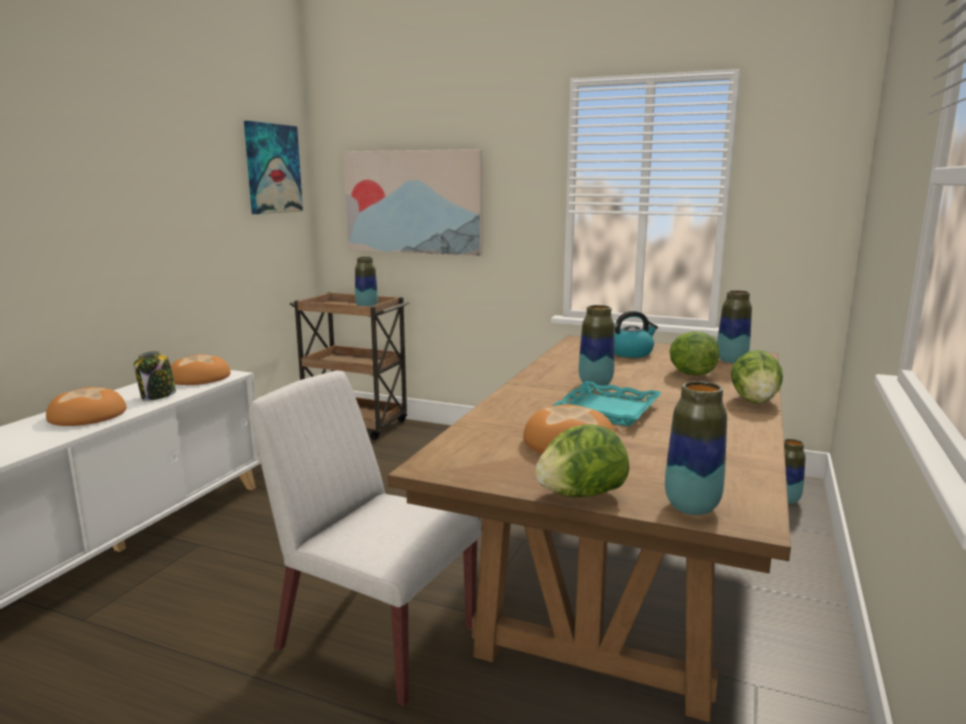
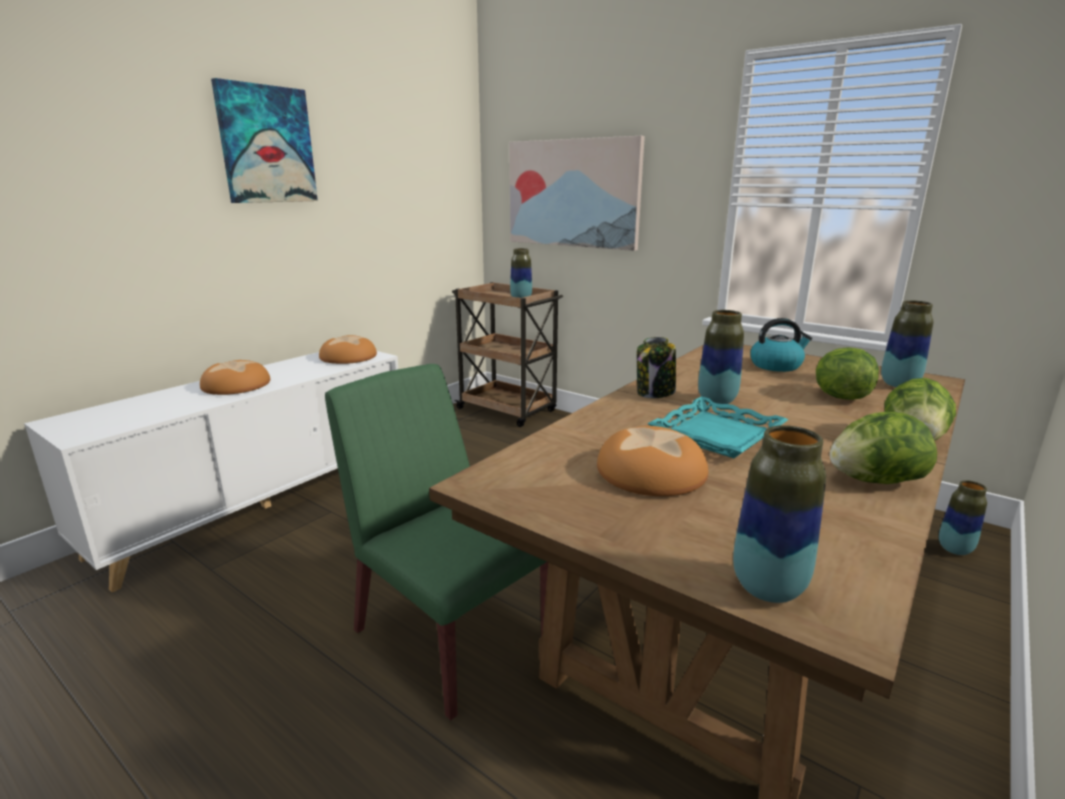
camera: 15 degrees right, 5 degrees up
(158, 396) = (303, 372): jar -> jar (655, 393)
(272, 168) = (440, 159): picture -> picture (266, 145)
(375, 637) = (449, 636): white chair -> green chair
(580, 494) = (630, 546): lettuce -> lettuce (874, 481)

